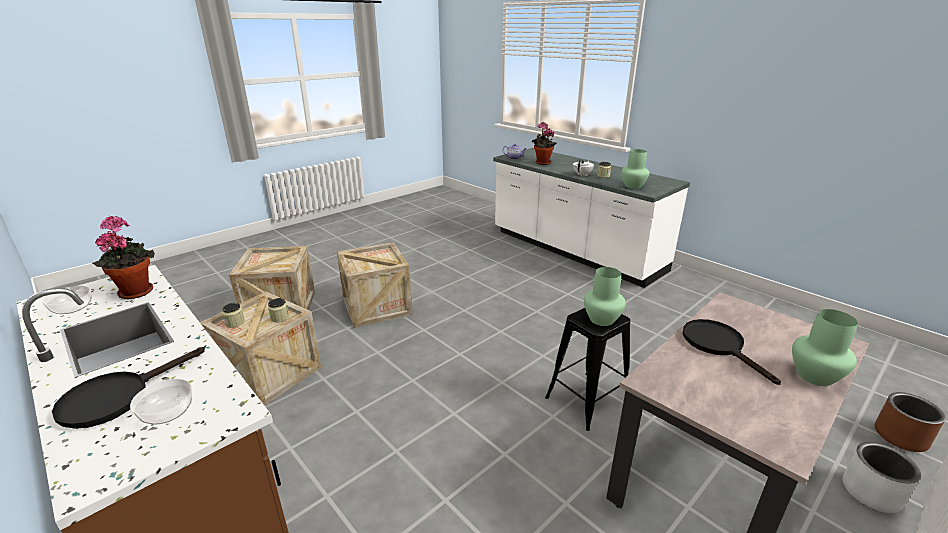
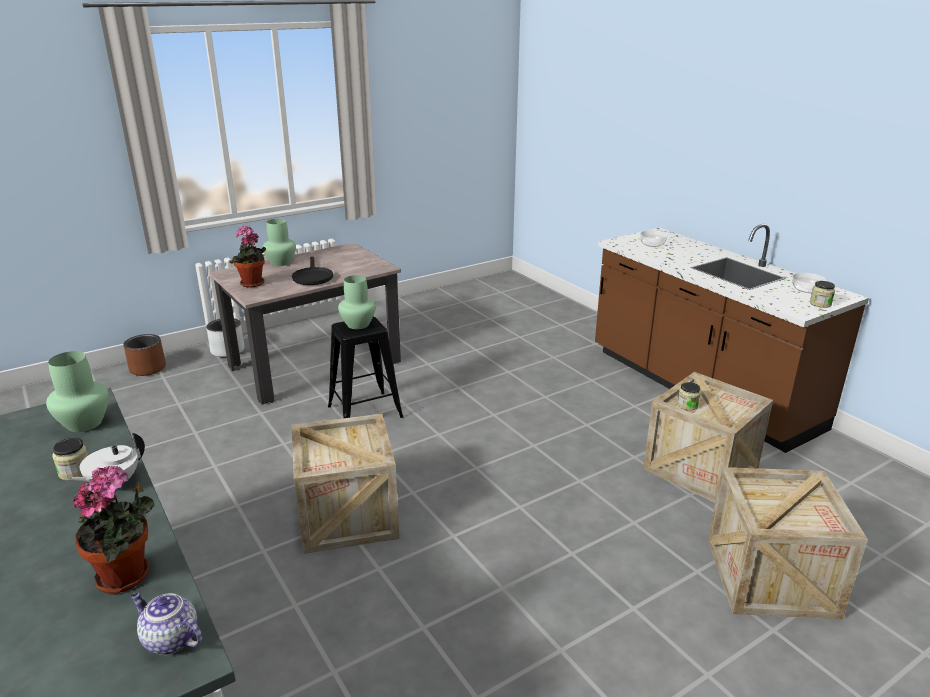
camera: 170 degrees left, 0 degrees up
(117, 396) = (687, 250): black frying pan -> none
(136, 291) = (776, 298): potted plant -> potted plant (252, 284)
(235, 323) = (735, 404): jar -> jar (820, 304)
(377, 307) = (599, 560): crate -> crate (347, 515)

